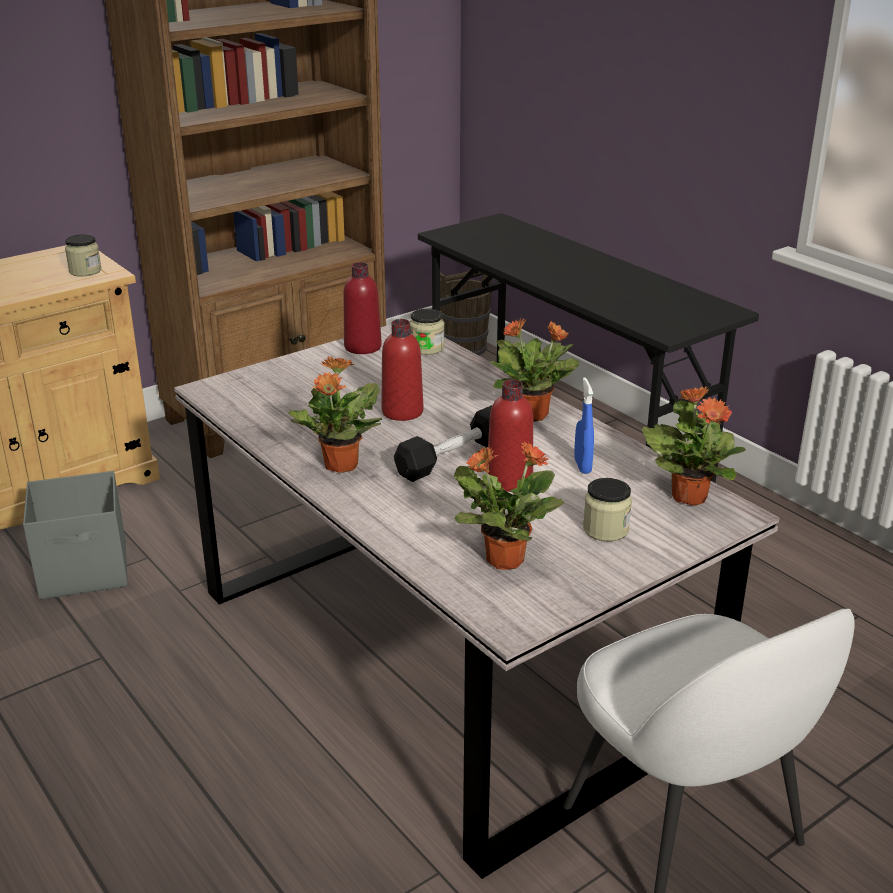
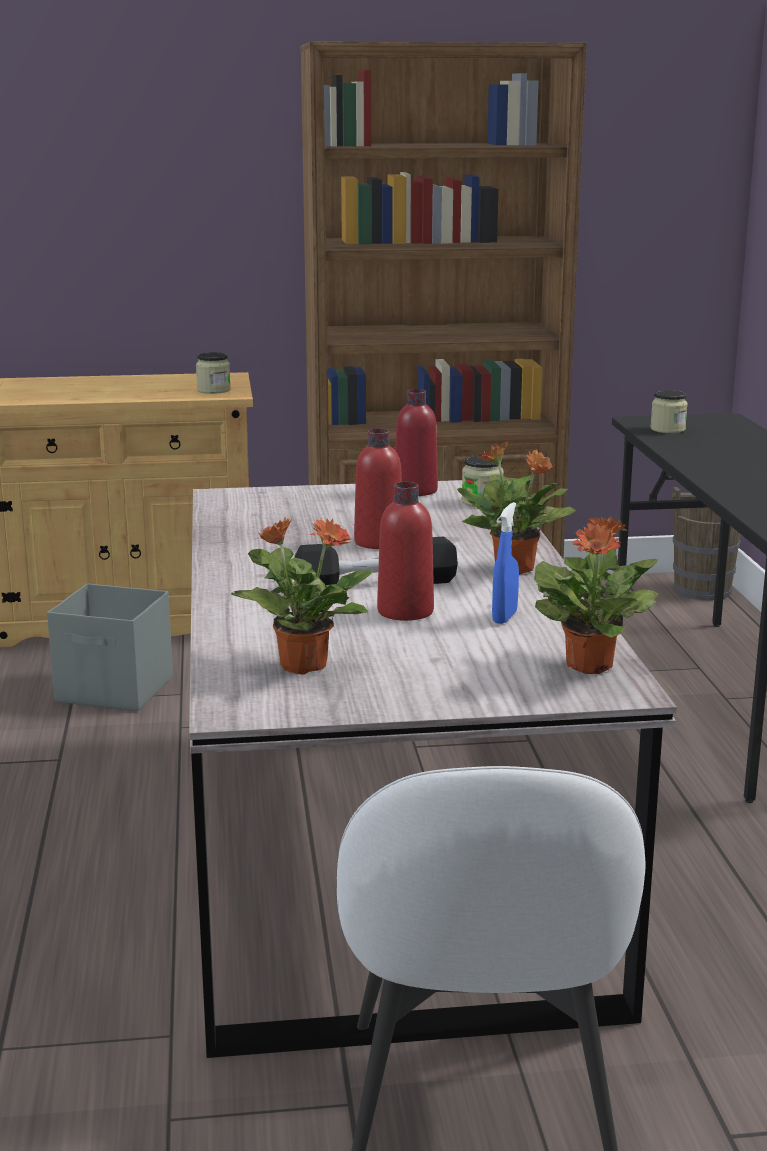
camera: 30 degrees right, 10 degrees down
(340, 466) = (254, 567): potted plant -> none
(605, 529) = (448, 669): jar -> jar (667, 429)

